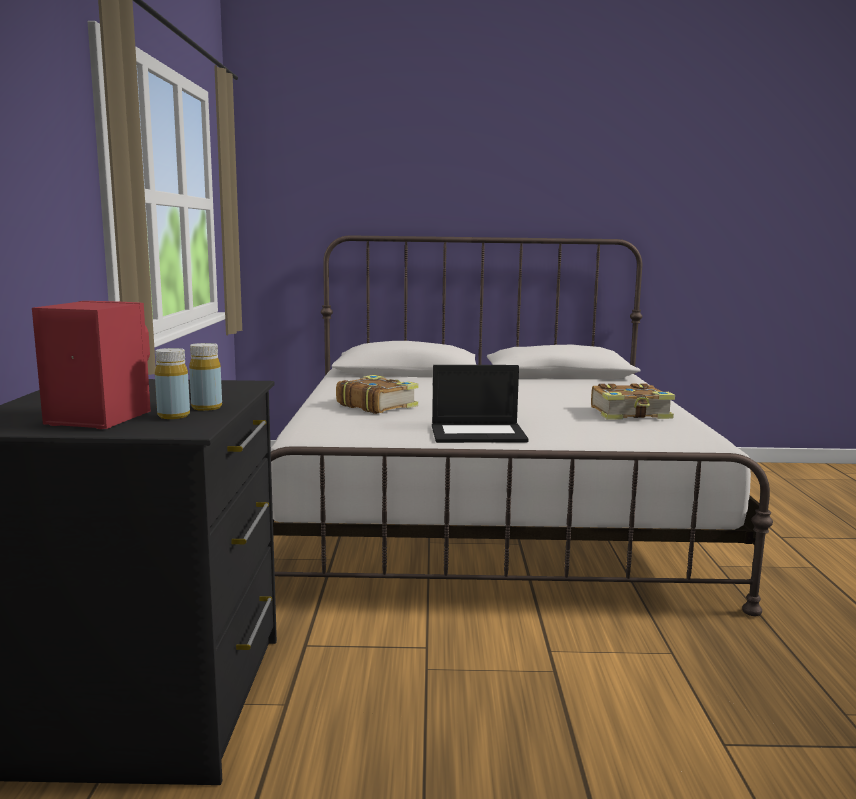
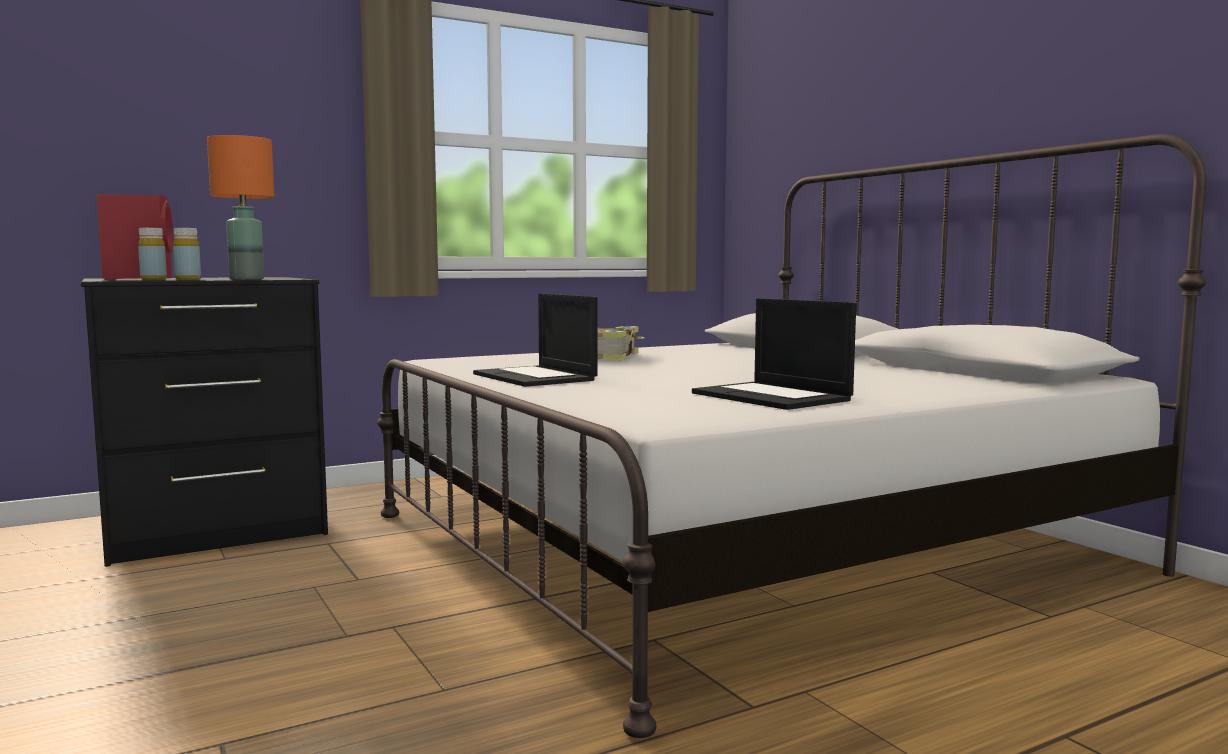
camera: 60 degrees right, 5 degrees down
(237, 394) = (247, 279): none -> orange table lamp
(631, 414) = (773, 397): book -> laptop

